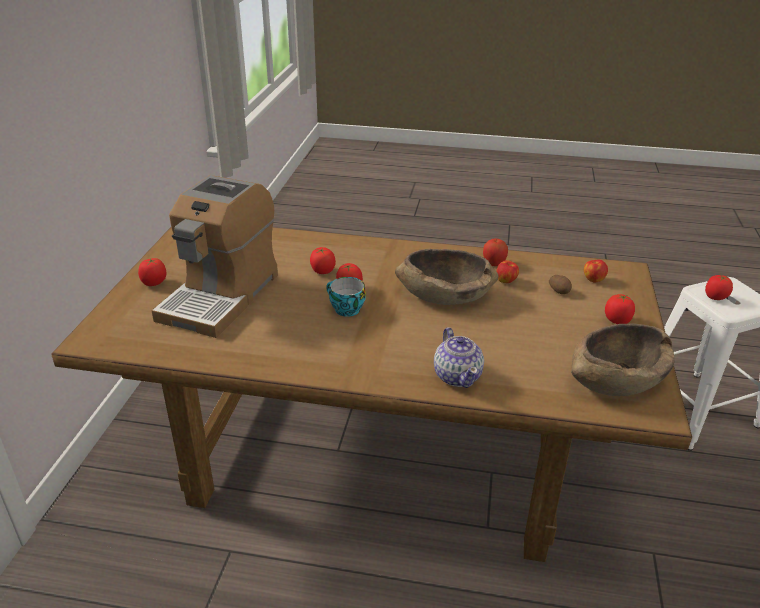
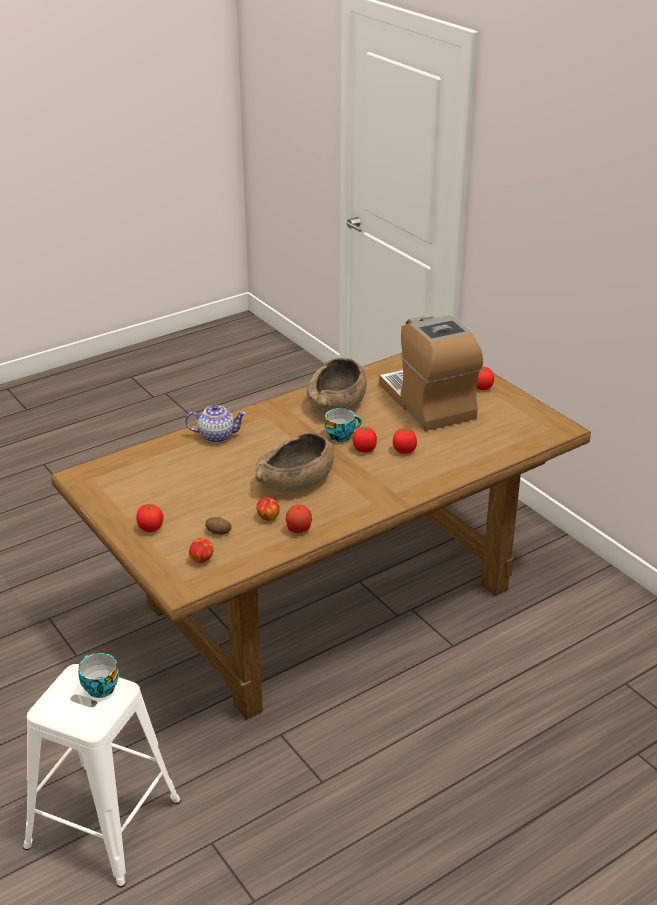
camera: 135 degrees right, 0 degrees up
(457, 376) = (216, 436): teapot -> teapot turned 150 degrees clockwise
(617, 379) = (118, 483): brown bowl -> brown bowl (337, 403)
(715, 297) = (98, 687): tomato -> cup

